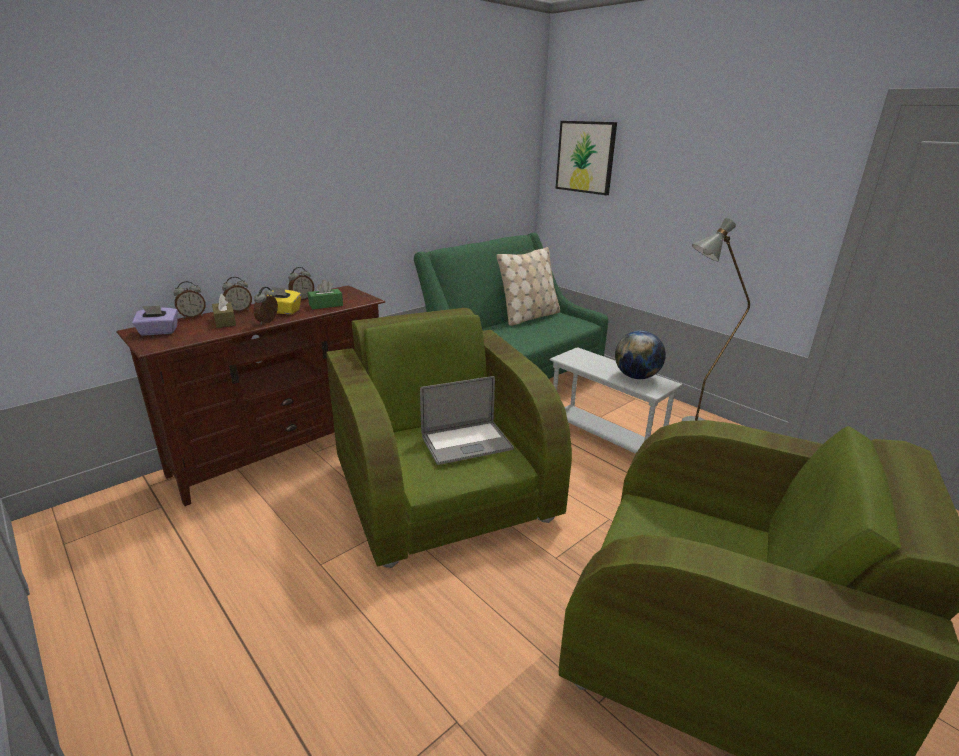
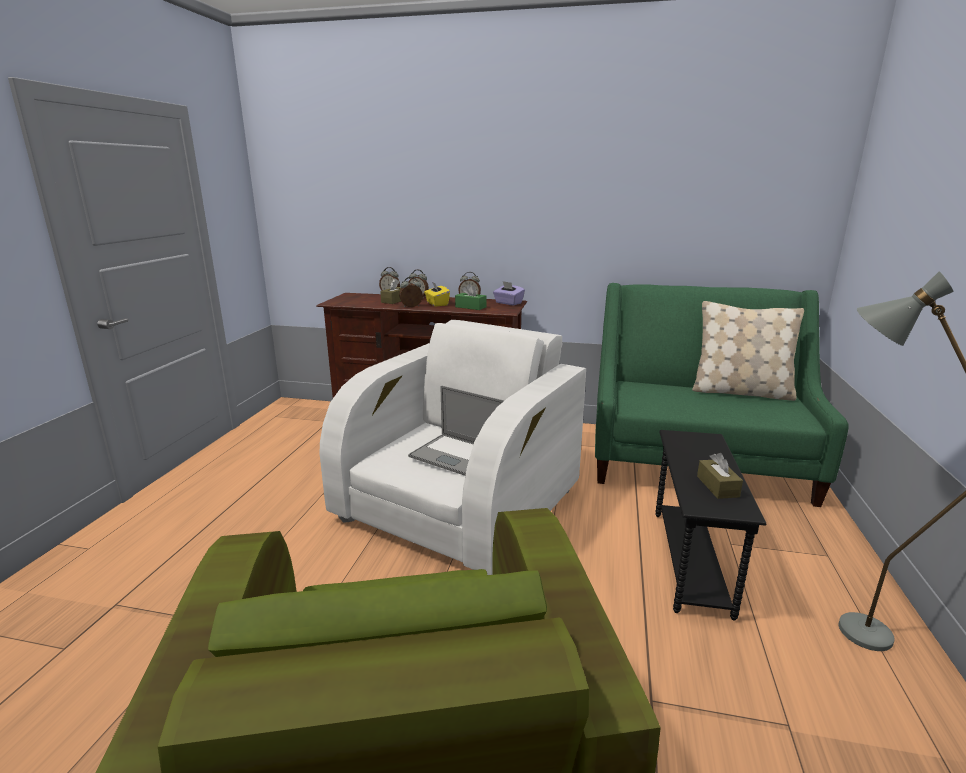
camera: 55 degrees right, 5 degrees down
(158, 332) = (355, 297): purple tissue box -> purple tissue box (508, 303)
(443, 489) = (462, 503): green armchair -> white armchair
(585, 157) = (888, 185): picture -> none
(604, 436) = (691, 561): white side table -> black side table
(636, 377) = (717, 486): globe -> brown tissue box

